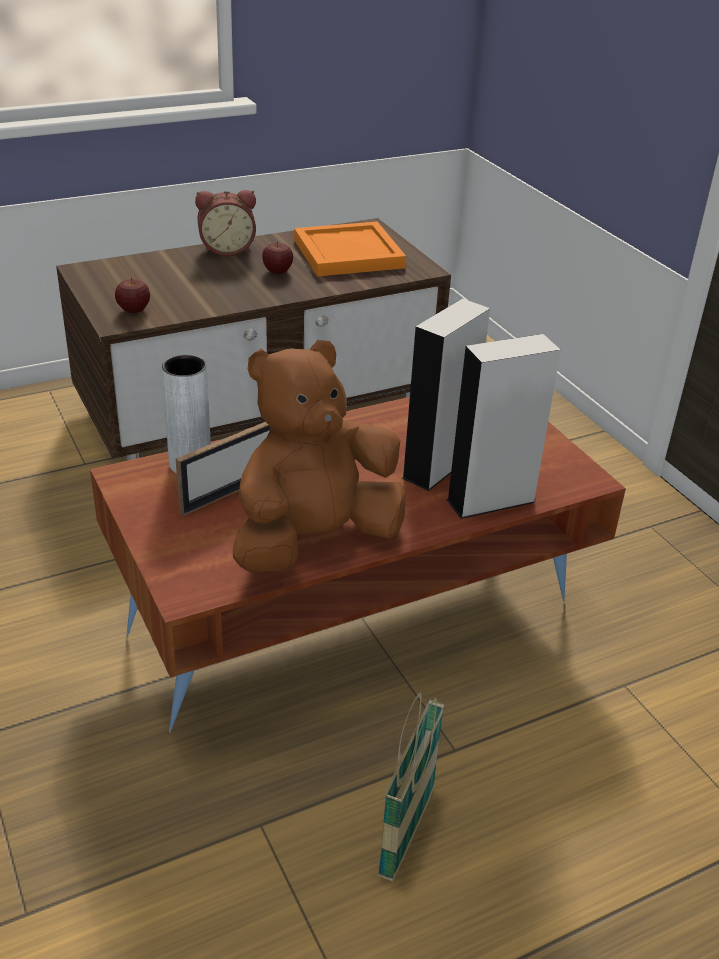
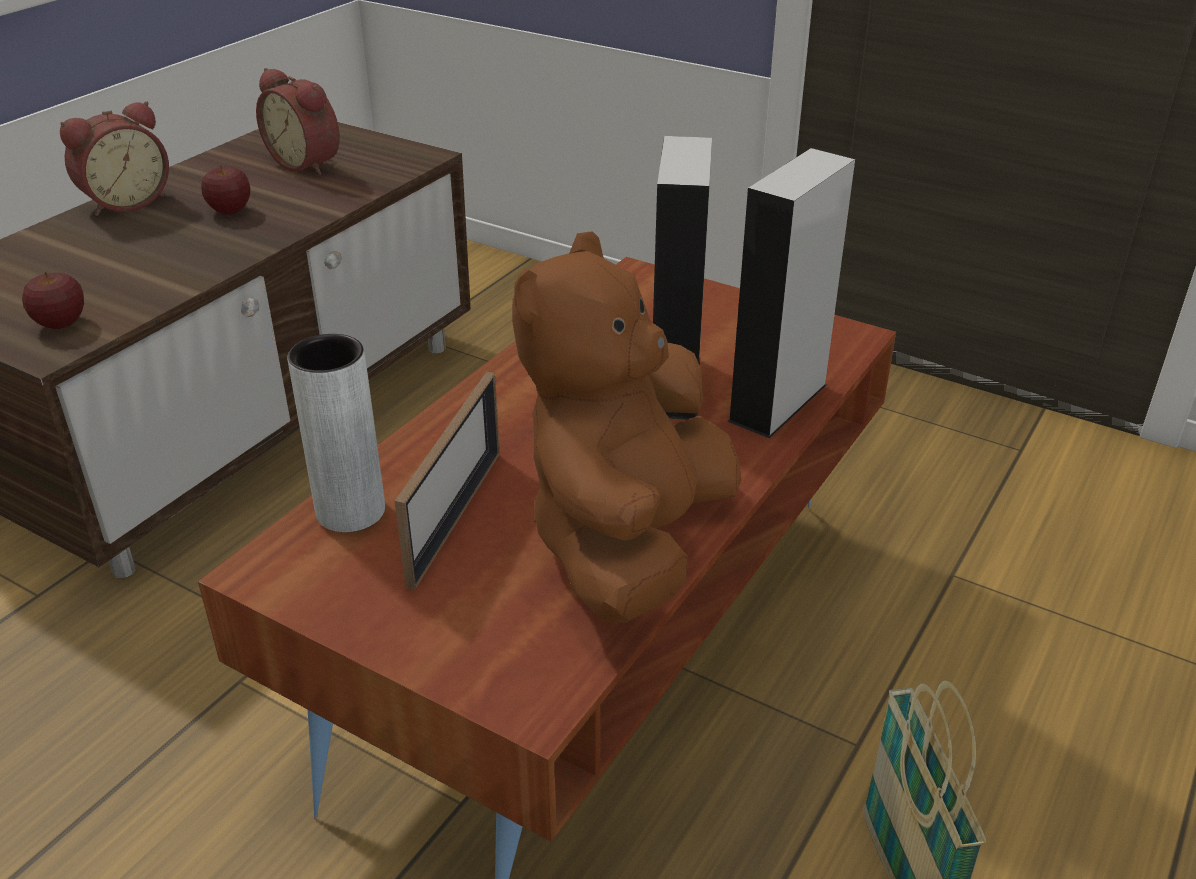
camera: 30 degrees left, 0 degrees up
(350, 254) = (308, 163): orange tray -> alarm clock

